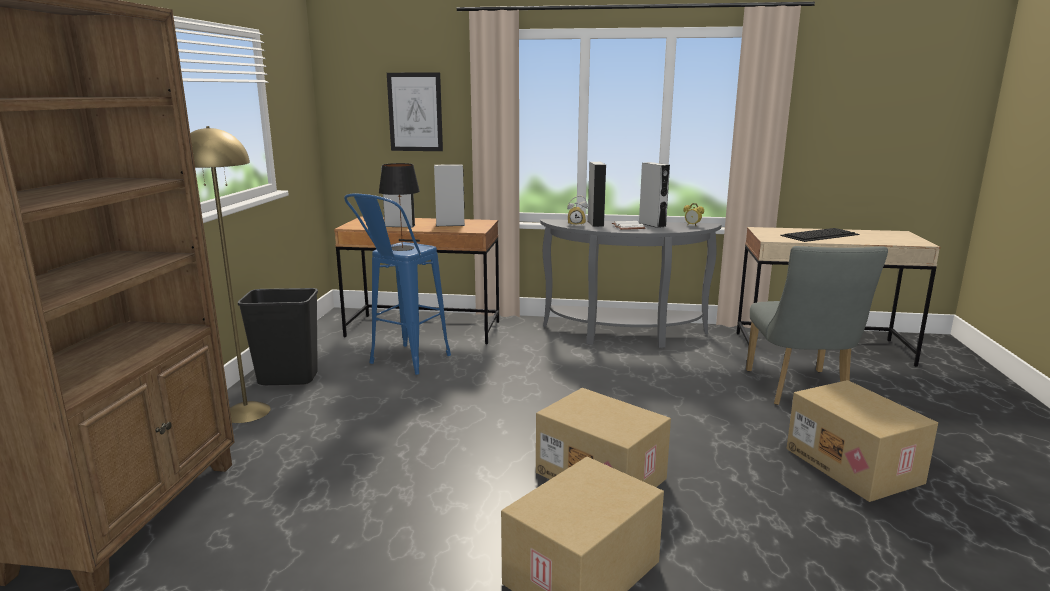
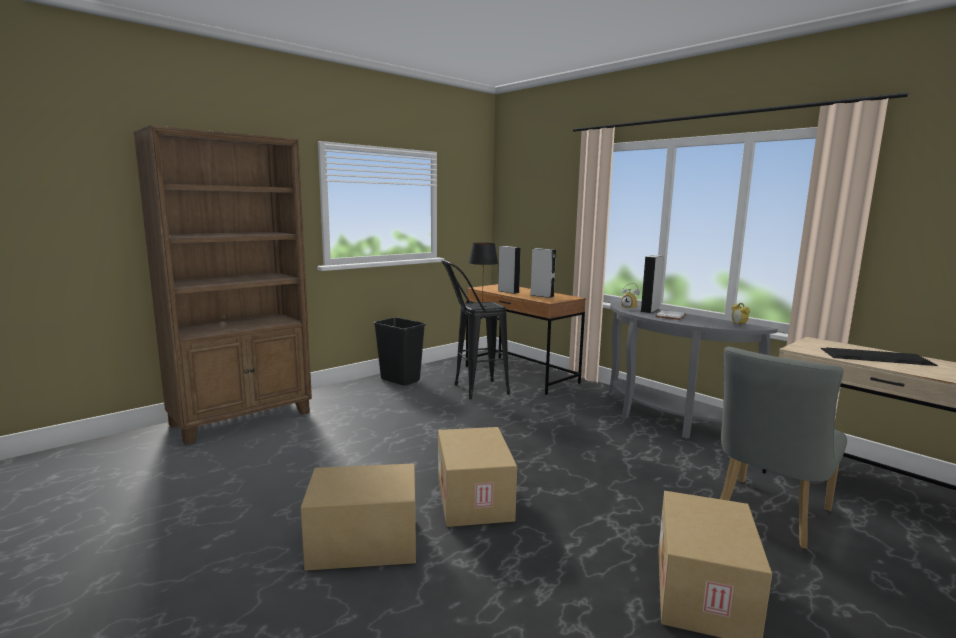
camera: 40 degrees right, 5 degrees down
(246, 412) = (355, 390): yellow floor lamp -> none
(403, 363) = (472, 390): blue stool -> black stool
(415, 112) = (547, 209): picture -> none
(652, 224) = (699, 318): grey speaker -> none

